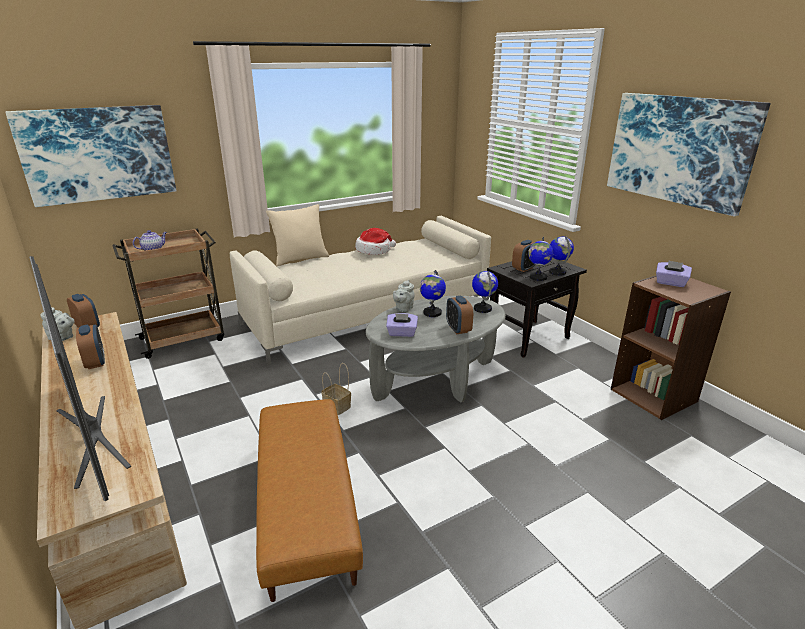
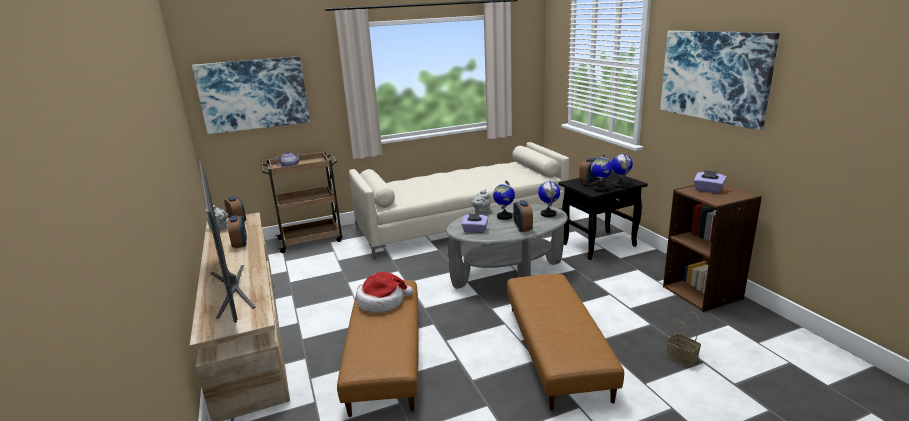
camera: 10 degrees right, 5 degrees down
(300, 259) = (407, 177): beige pillow -> none
(338, 406) = (423, 291): basket -> basket (682, 358)
(374, 250) = (469, 170): hat -> hat (382, 302)
(514, 481) = (557, 350): none -> brown ottoman

